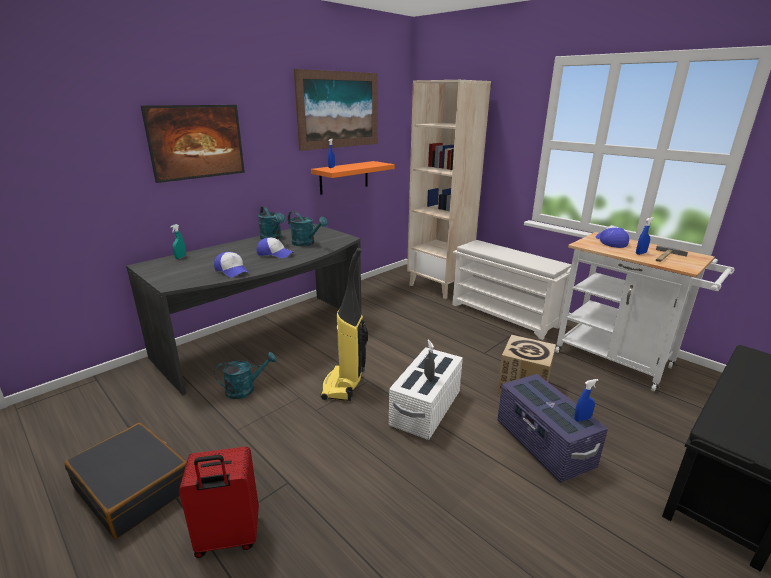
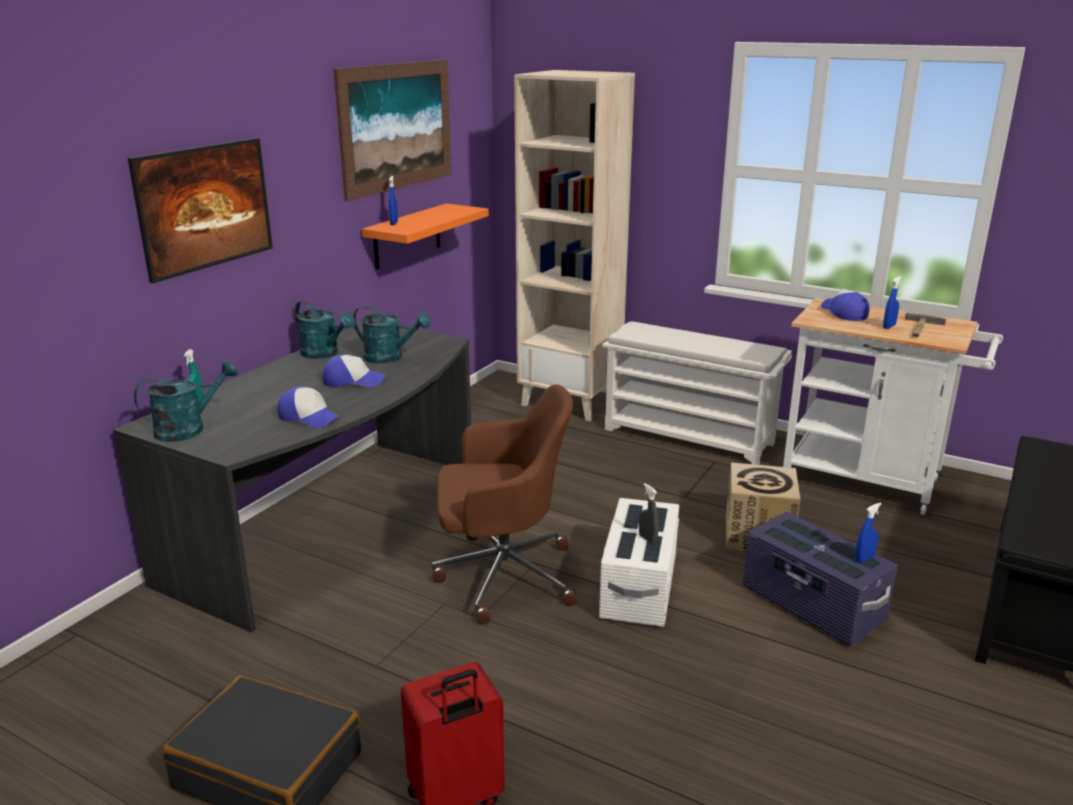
camera: 15 degrees left, 0 degrees up
(246, 389) = (351, 606): turquoise watering can -> turquoise watering can (189, 429)
(344, 385) = (502, 575): vacuum cleaner -> brown office chair

